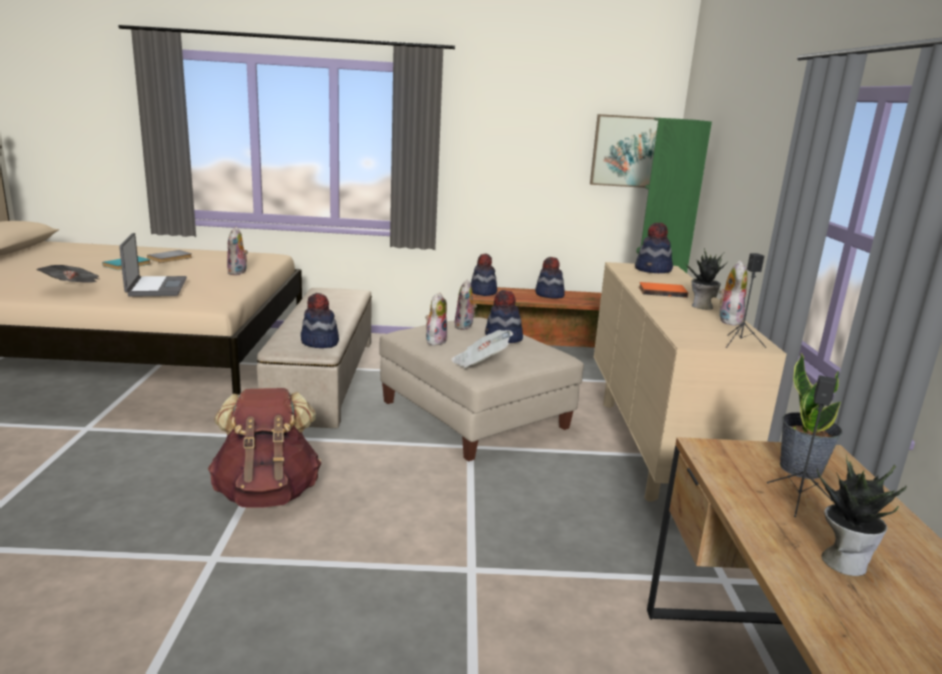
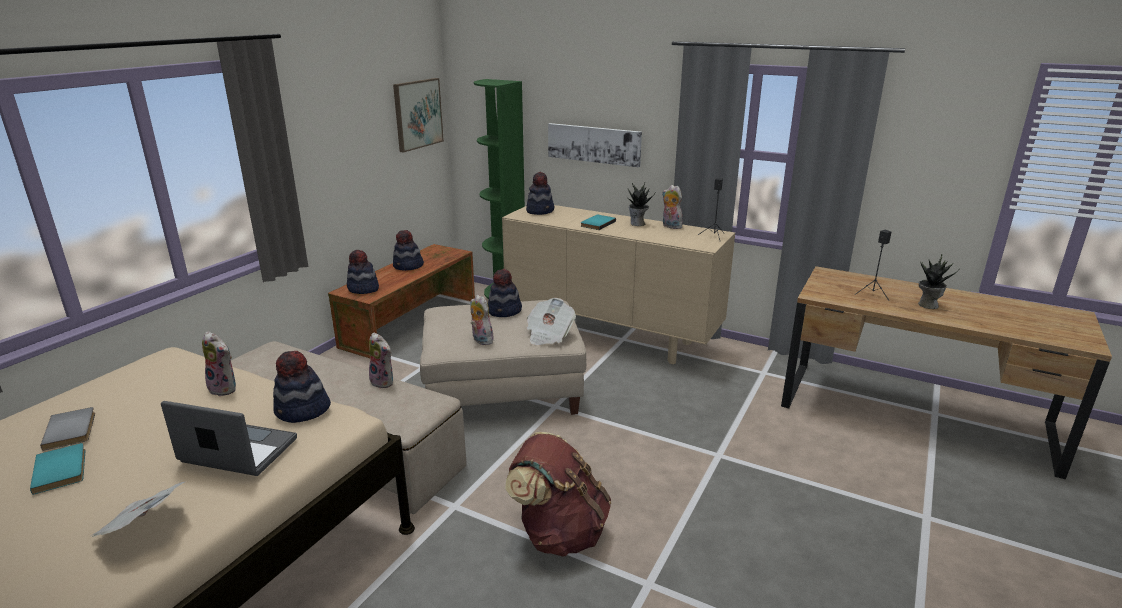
camera: 60 degrees left, 5 degrees up
(319, 342) = (414, 399): hat -> hat (302, 411)
(464, 327) = (462, 319): plush toy -> plush toy (384, 382)
(662, 291) = (597, 223): orange book -> turquoise book
(741, 204) = (594, 144): none -> picture
(800, 468) = (840, 283): potted plant -> none

